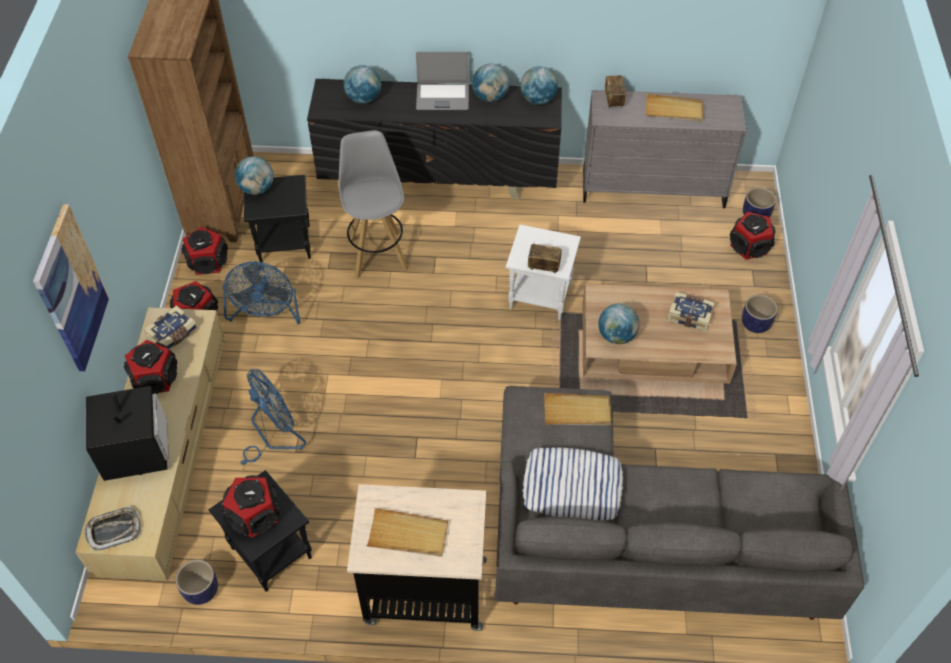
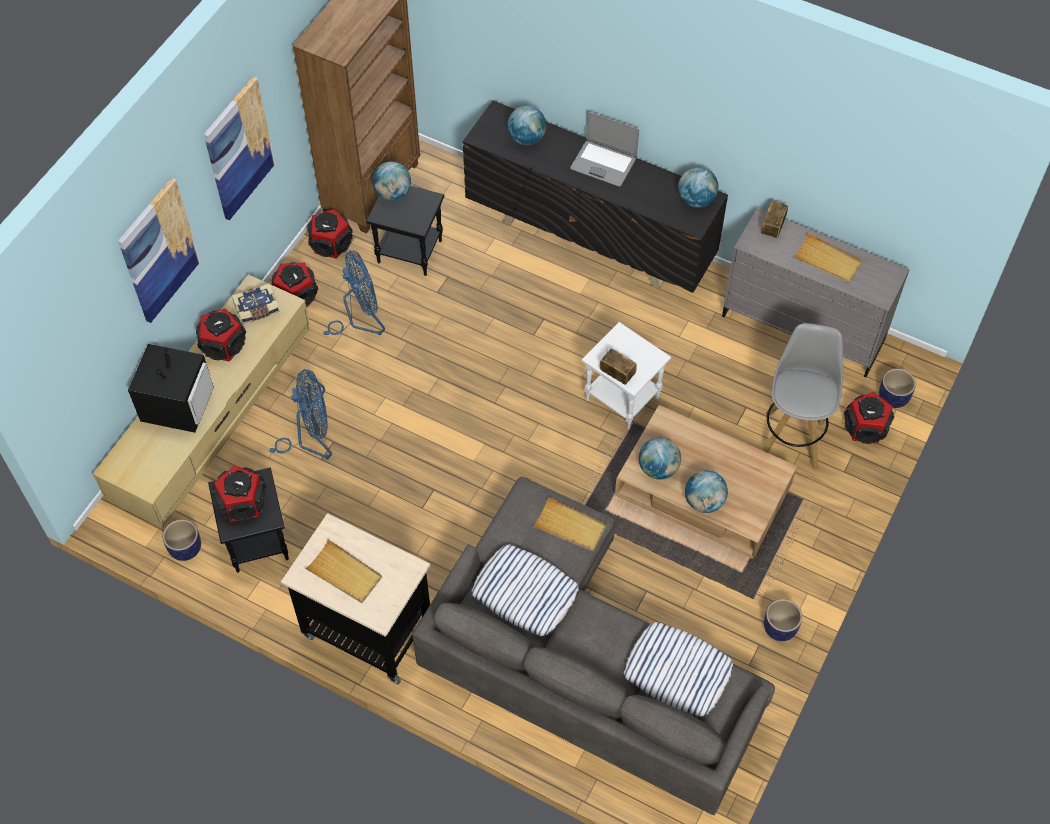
camera: 25 degrees right, 5 degrees up
(110, 171) = (238, 148): none -> picture
(114, 530) = (130, 468): tray -> none
(264, 310) = (358, 312): blue fan -> blue fan turned 135 degrees counterclockwise
(378, 253) = (491, 294): grey stool -> grey stool (792, 439)
(490, 97) = (650, 180): globe -> globe (704, 501)
(689, 315) = (742, 476): book -> none
(748, 500) = (677, 672): none -> pillow
(755, 324) = (820, 511): planter -> planter (779, 628)

